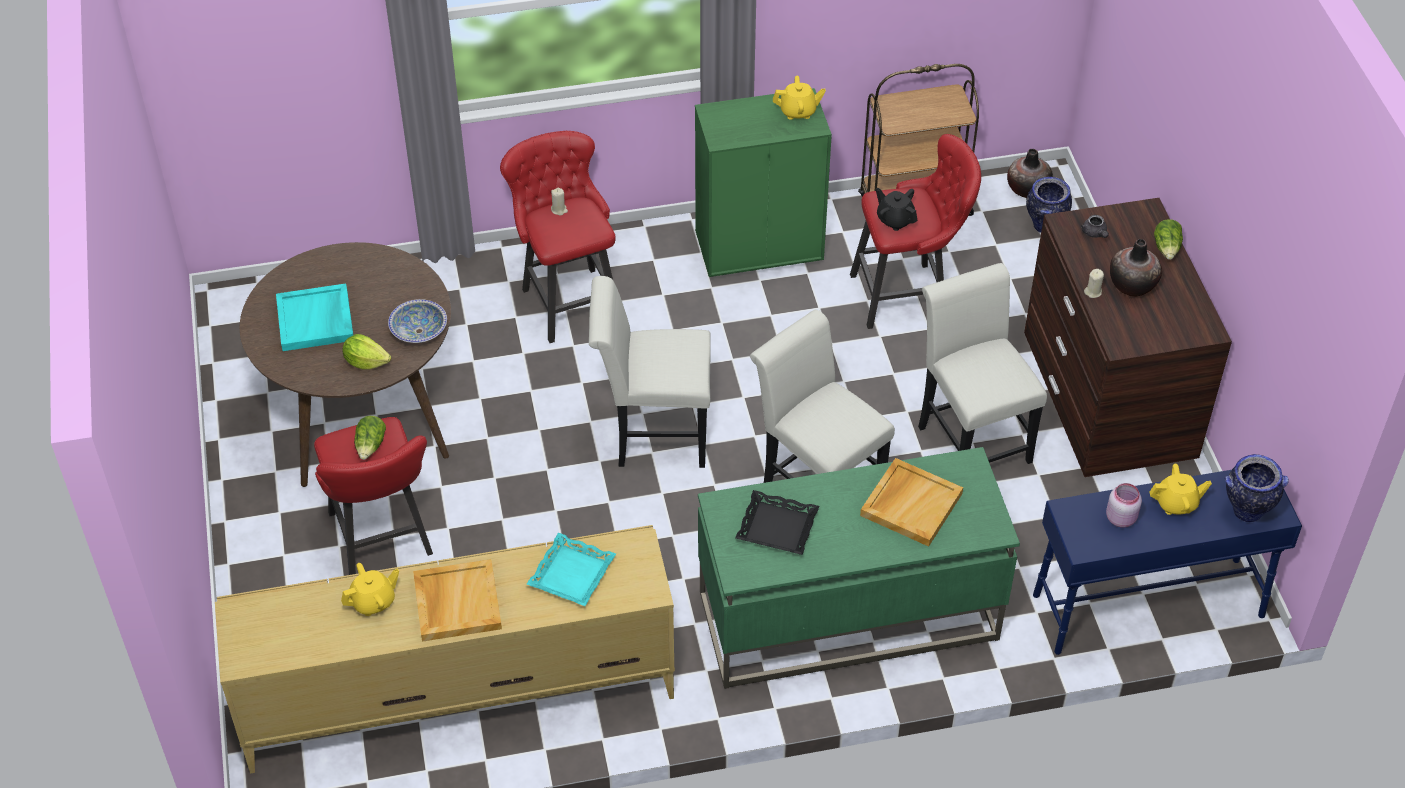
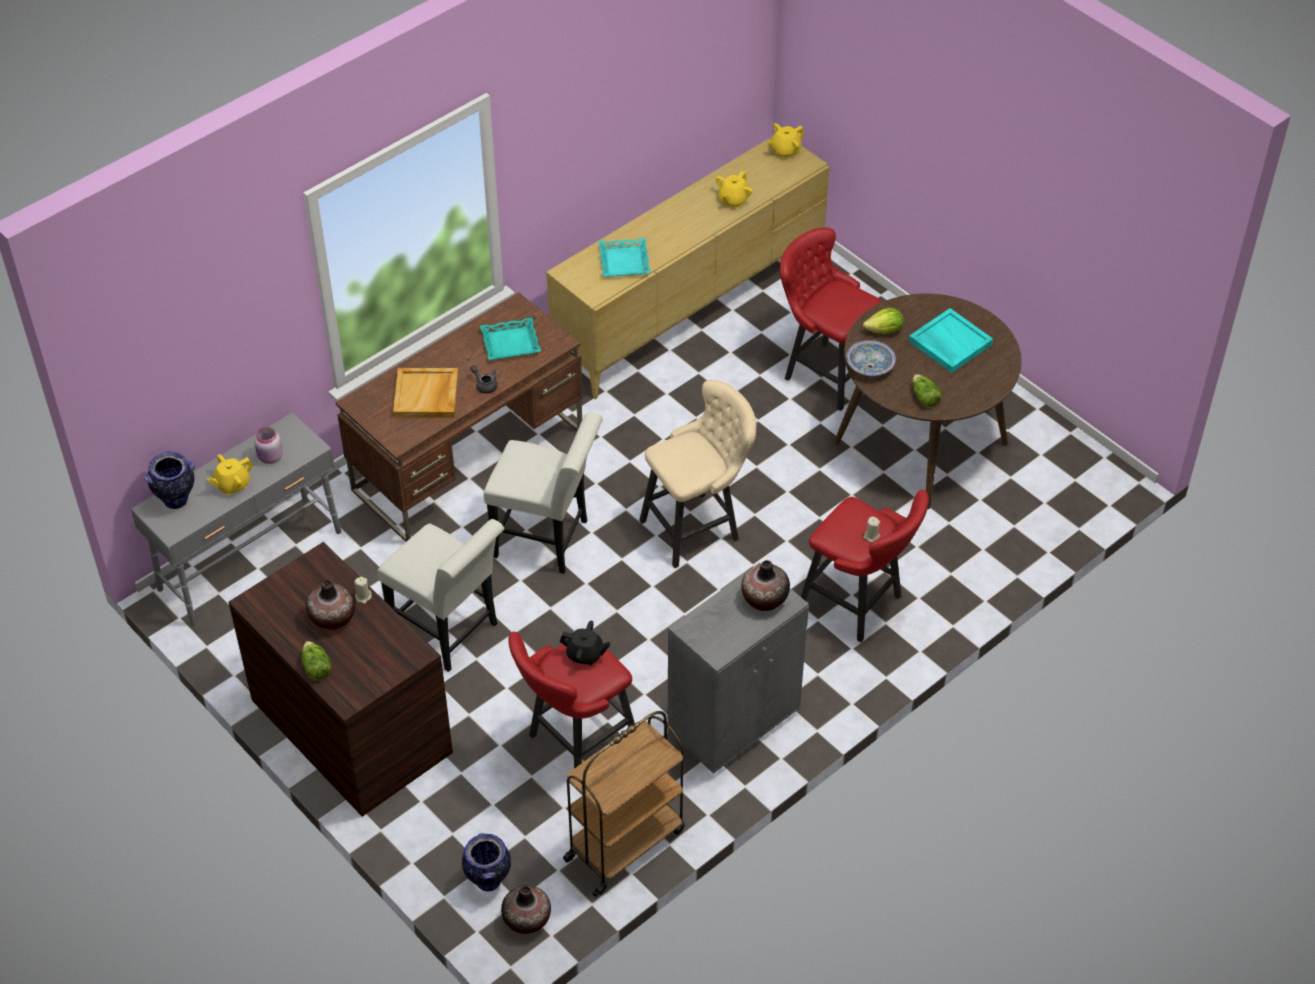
camera: 150 degrees right, 0 degrees up
(371, 446) = (837, 307): lettuce -> lettuce (924, 398)
(456, 602) = (682, 219): beige tray -> none
(653, 434) = (699, 525): white chair -> beige stool
(729, 122) = (764, 598): none -> vase
(760, 251) = (733, 726): green cabinet -> grey cabinet
(776, 528) = (510, 343): black tray -> turquoise tray
(798, 111) = (713, 637): yellow teapot -> yellow teapot (785, 150)
(846, 616) = (469, 460): green desk -> brown desk
(1095, 233) = (386, 655): grey teapot -> grey teapot (485, 385)
(1147, 604) = (251, 561): blue console table -> grey console table

